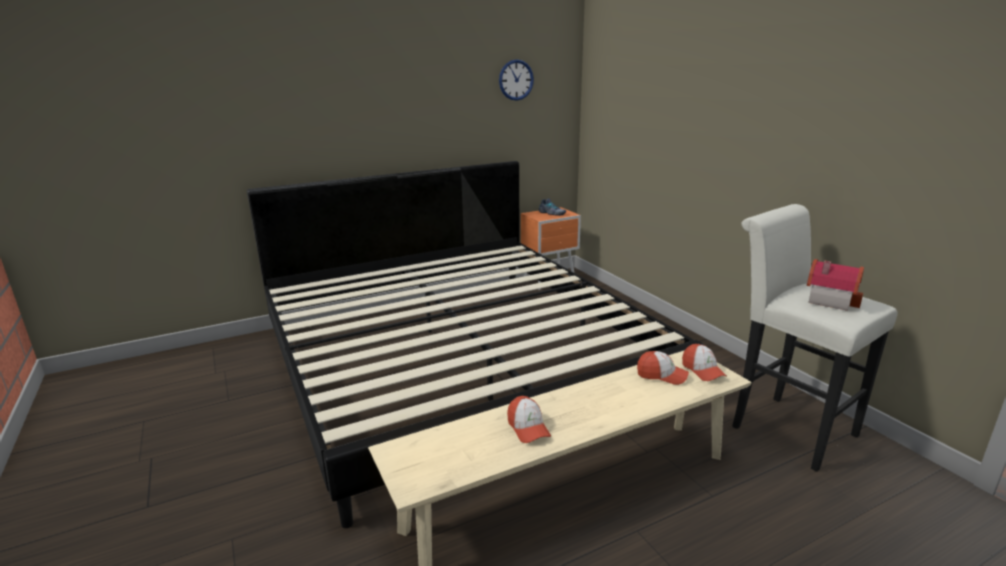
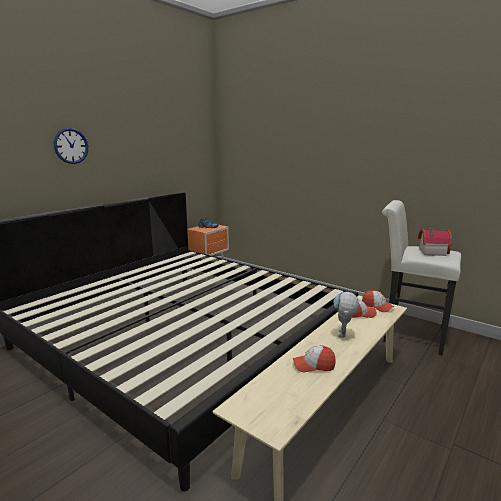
camera: 25 degrees left, 5 degrees down
(516, 80) = (178, 135): wall clock -> wall clock (71, 146)
(528, 428) = (313, 365): cap -> cap turned 135 degrees clockwise
(606, 401) = (343, 336): none -> toy robot

